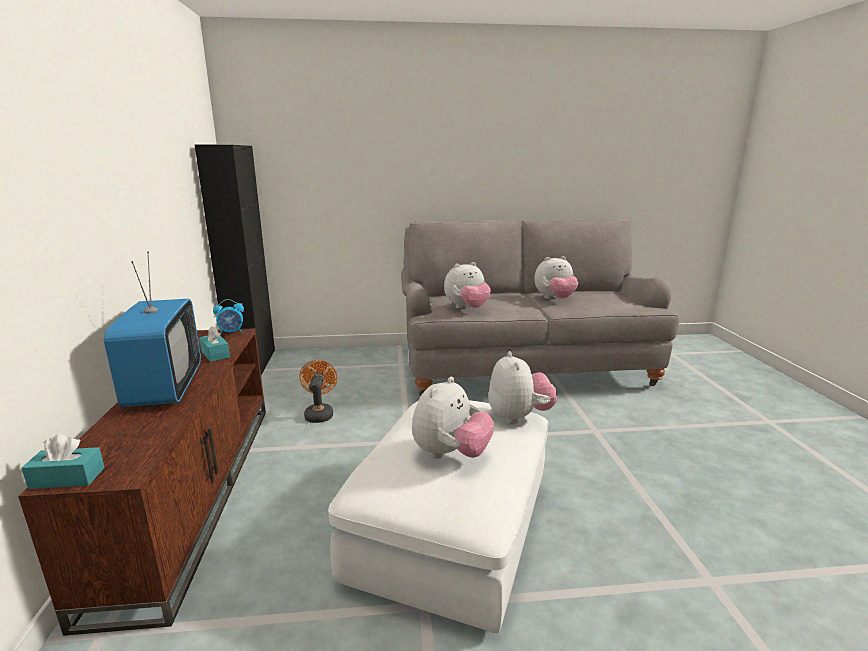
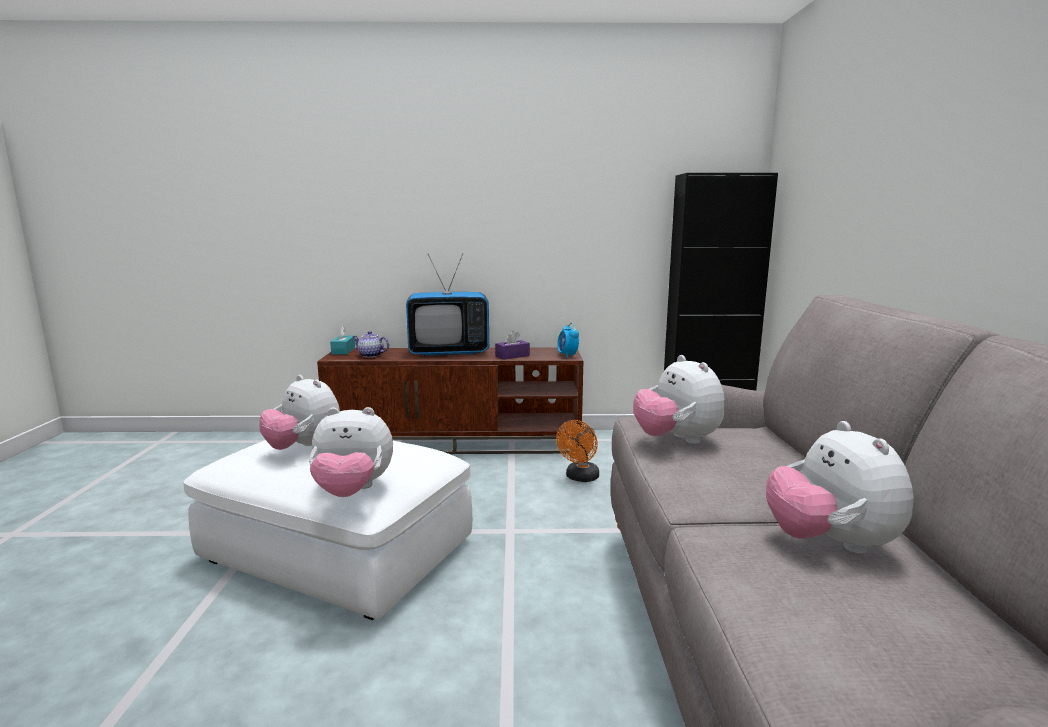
camera: 95 degrees right, 5 degrees down
(138, 442) = (370, 355): none -> teapot
(215, 354) = (512, 356): turquoise tissue box -> purple tissue box
(319, 413) = (580, 478): orange fan -> orange fan turned 120 degrees clockwise

